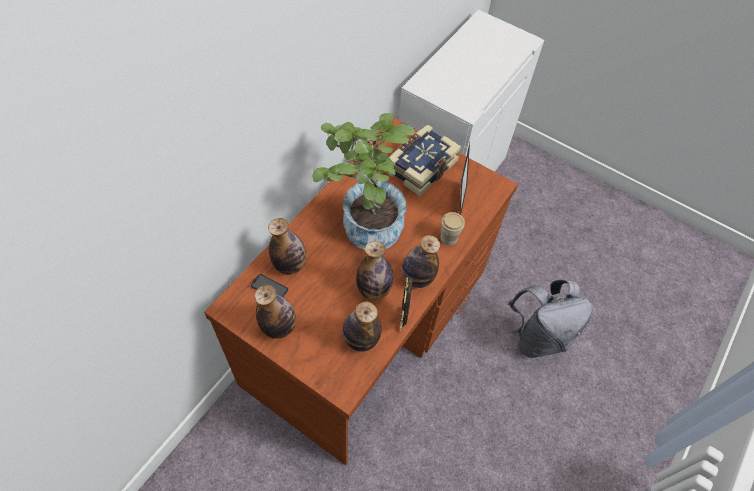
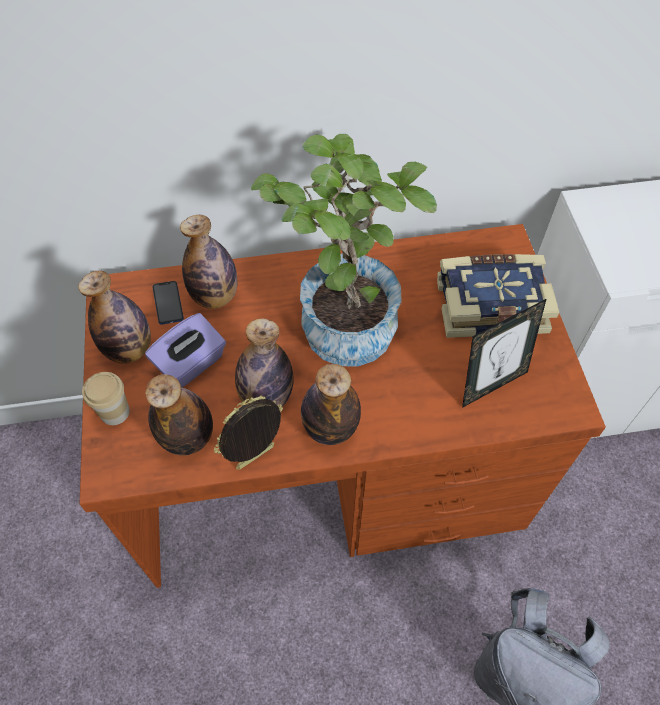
camera: 50 degrees right, 0 degrees up
(319, 306) = (191, 364): none -> purple tissue box
(449, 238) = (426, 415): cup -> cup (115, 412)

